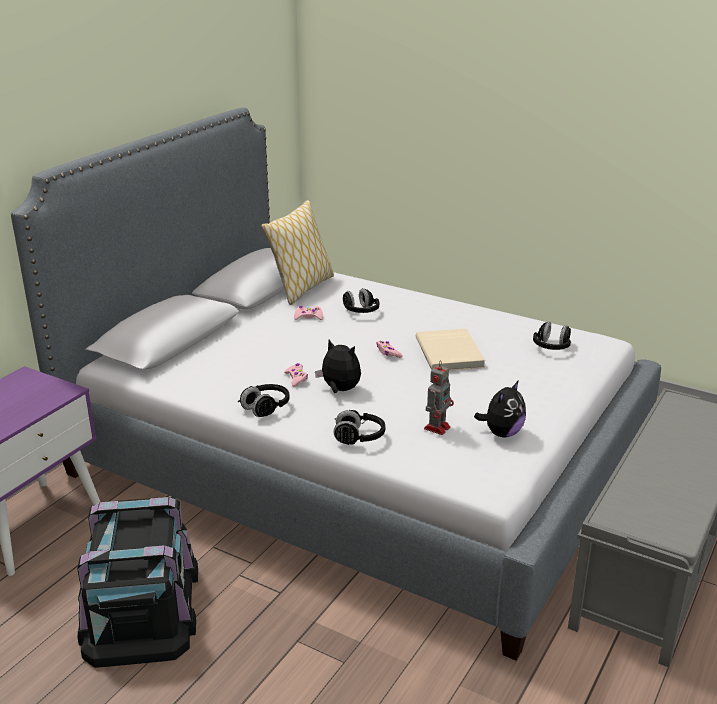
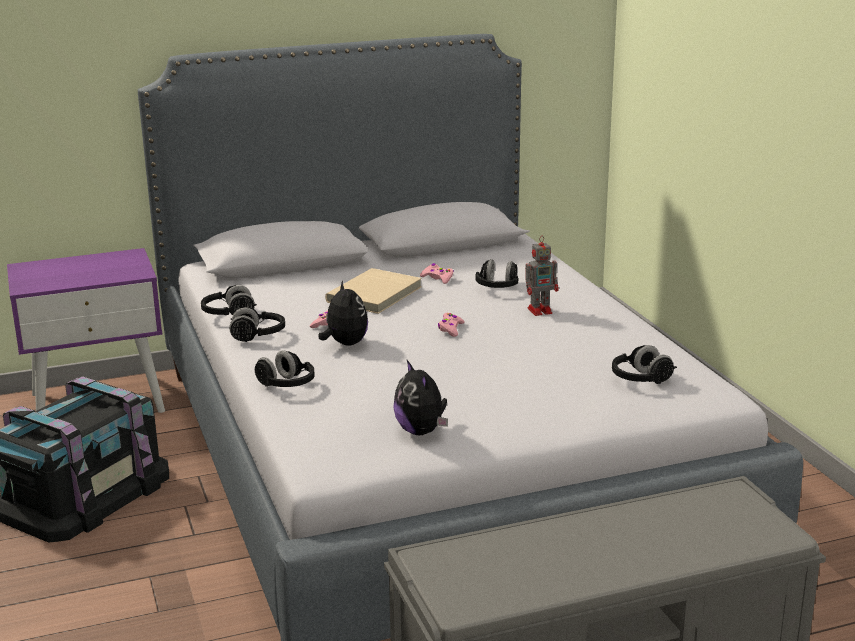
camera: 40 degrees right, 5 degrees down
(210, 399) = (228, 315): none -> black headphones
(301, 288) = (479, 253): pillow -> none
(437, 427) = (366, 402): toy robot -> toy robot (541, 310)
(450, 353) = (515, 349): beige book -> beige book (376, 295)
(502, 433) = (421, 431): plush toy -> plush toy turned 75 degrees clockwise

